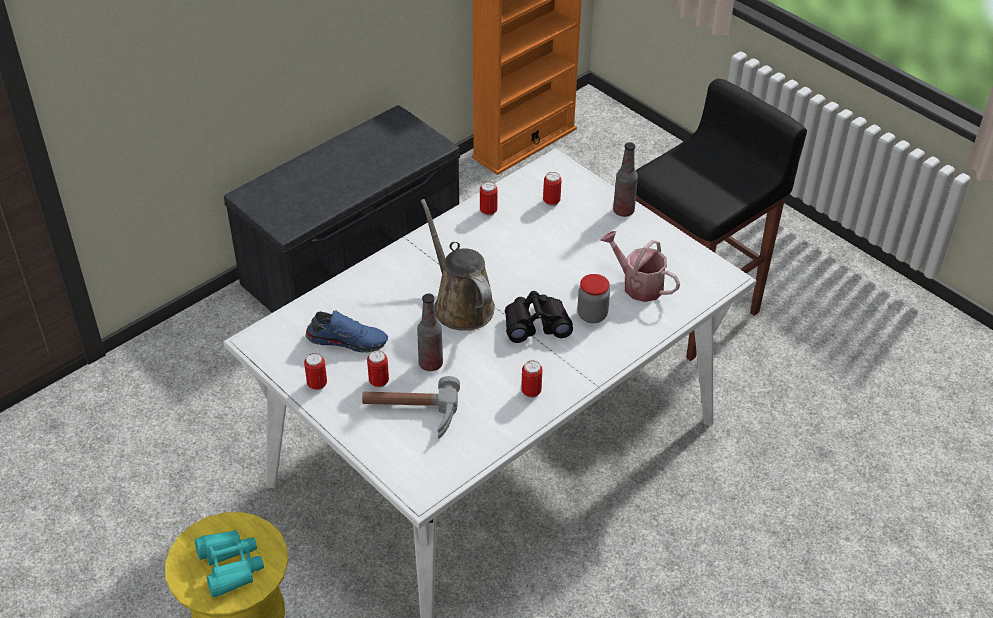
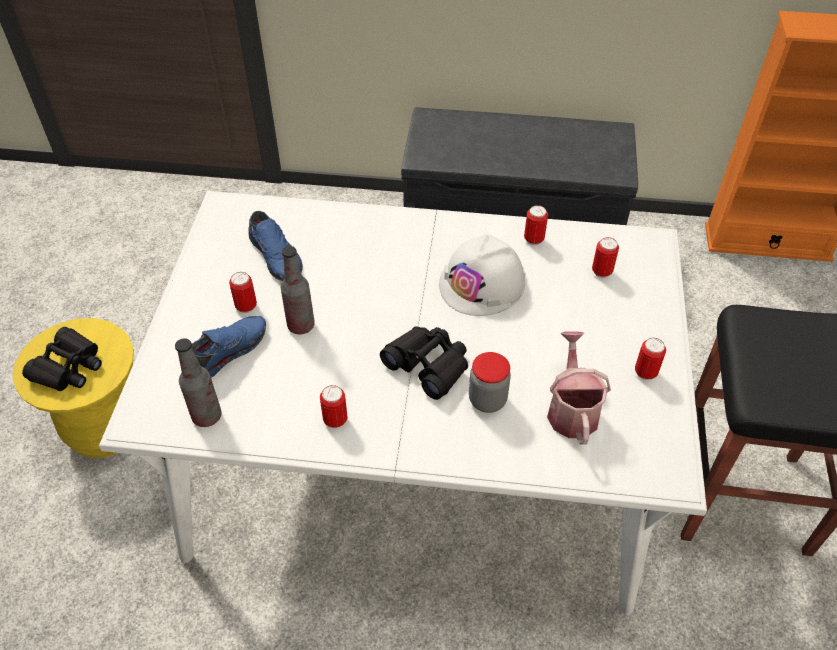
camera: 50 degrees right, 5 degrees up
(230, 566) = (68, 367): turquoise binoculars -> black binoculars
(317, 384) = (207, 271): can -> can (645, 372)
(410, 414) = (225, 352): hammer -> blue shoe
(460, 304) = (395, 297): brown watering can -> none
(497, 258) = (482, 283): none -> white hard hat
(623, 211) = (659, 330): bottle -> bottle (207, 416)

